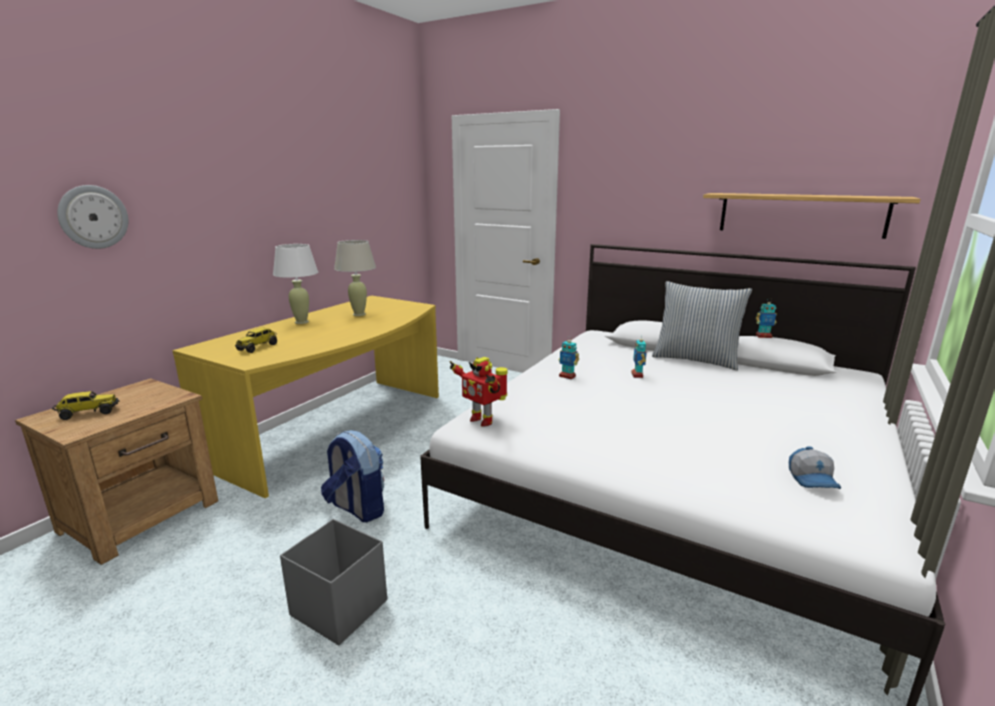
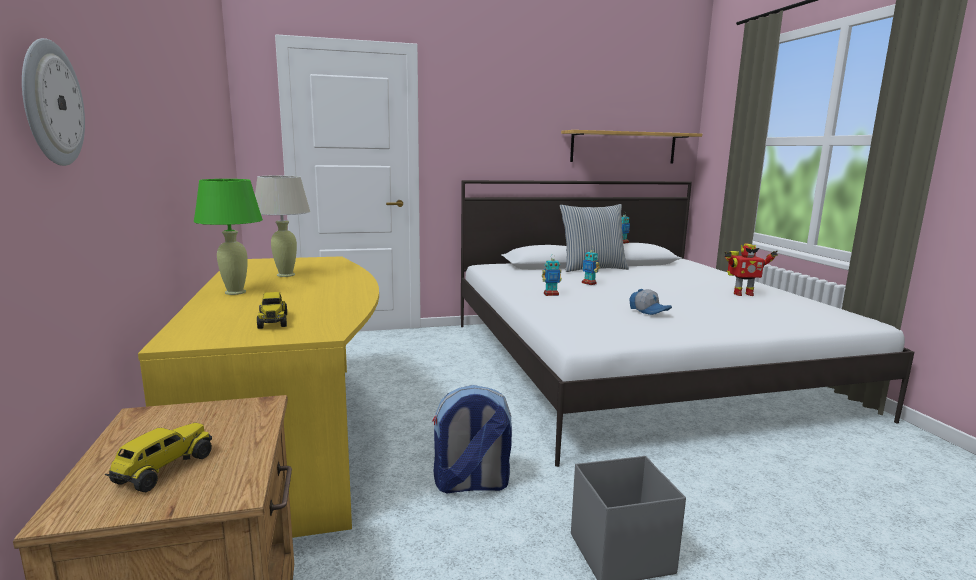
camera: 45 degrees left, 5 degrees down
(301, 322) = (235, 292): white table lamp -> green table lamp
(482, 420) = (583, 333): toy robot -> toy robot (742, 294)
(813, 479) = (792, 307): cap -> cap (649, 311)

